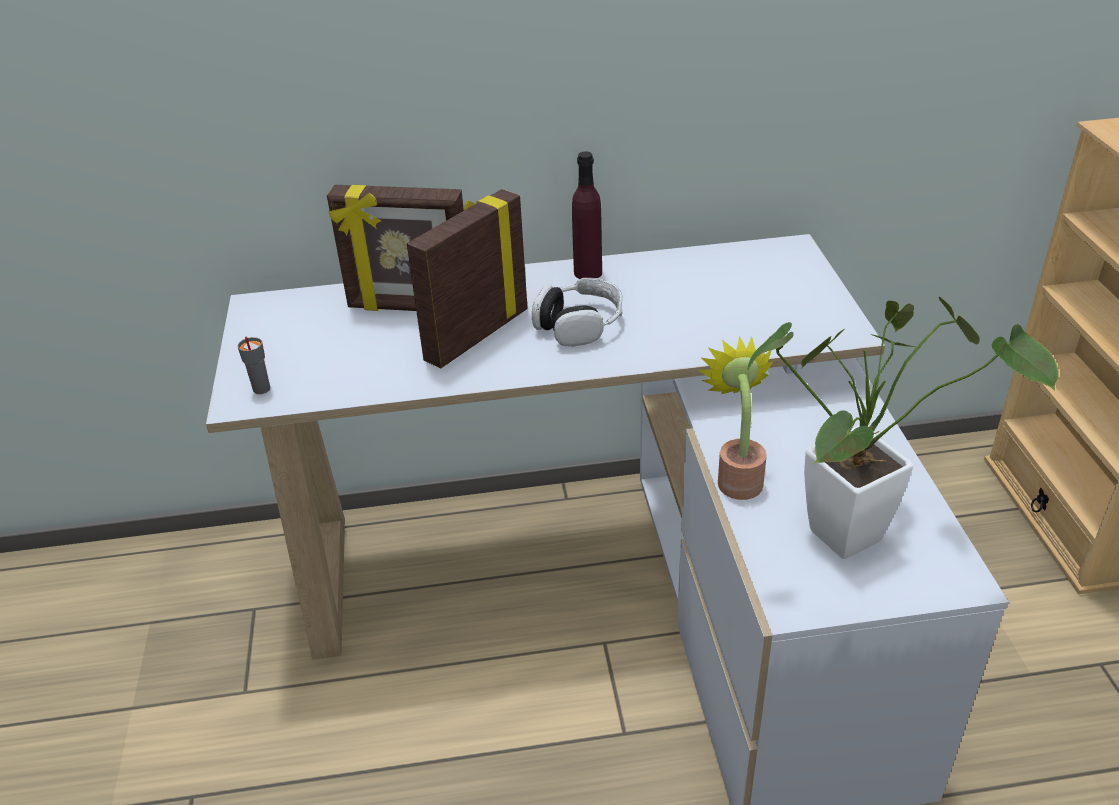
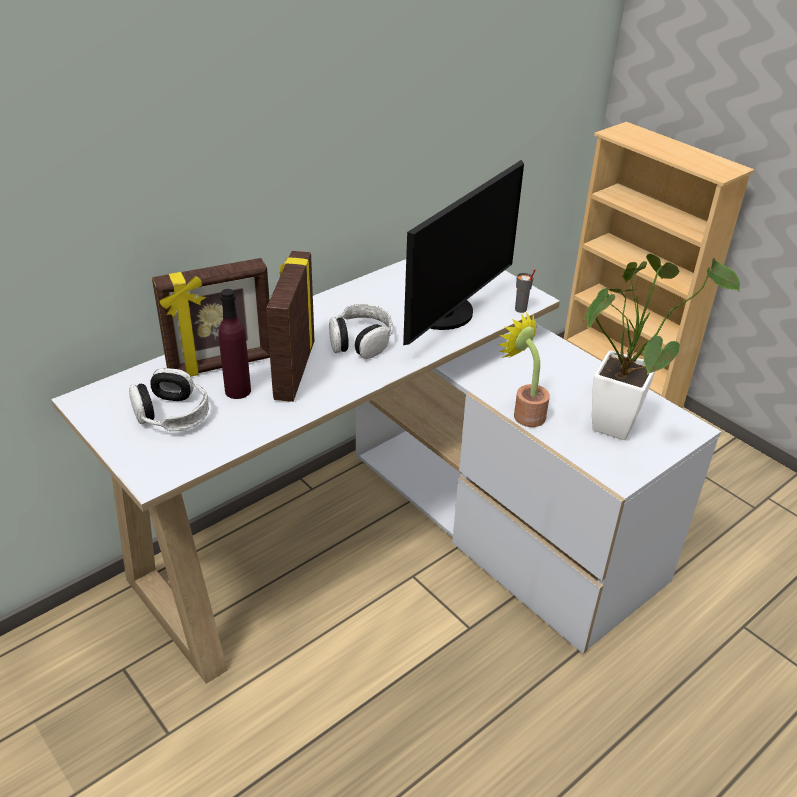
camera: 35 degrees left, 0 degrees up
(261, 389) = (162, 462): grey cup -> grey cup (521, 309)
(316, 343) = (171, 414): none -> headphones
(588, 272) = (331, 304): purple bottle -> purple bottle (238, 391)
(713, 321) = (447, 314): none -> monitor

